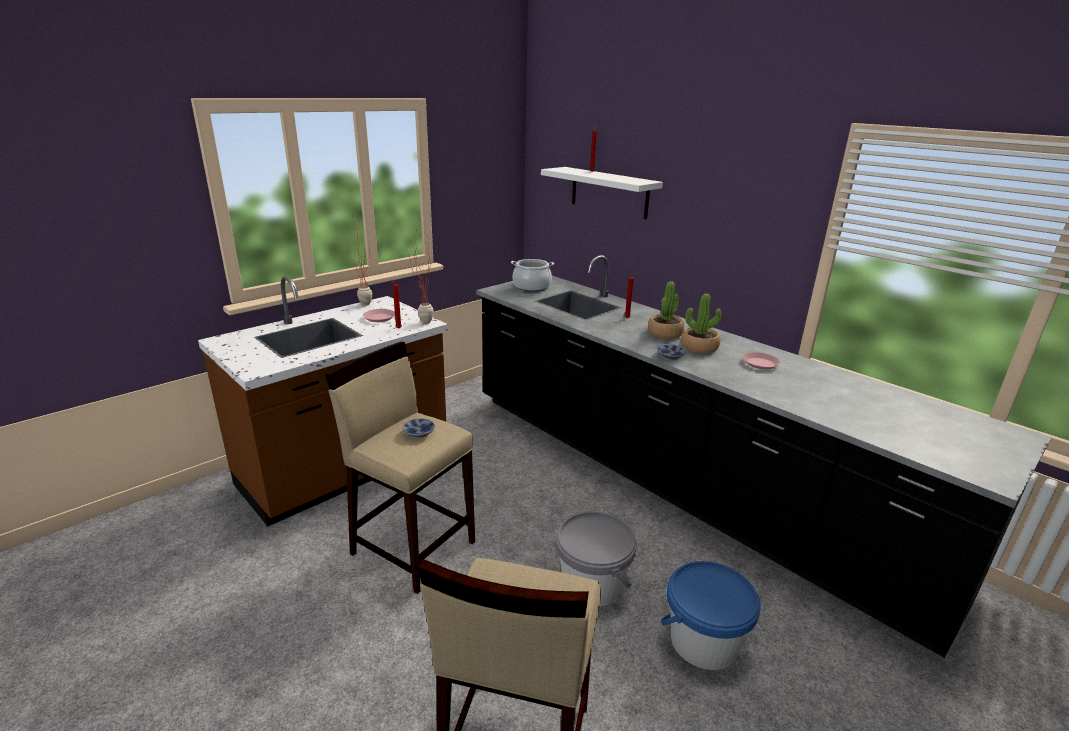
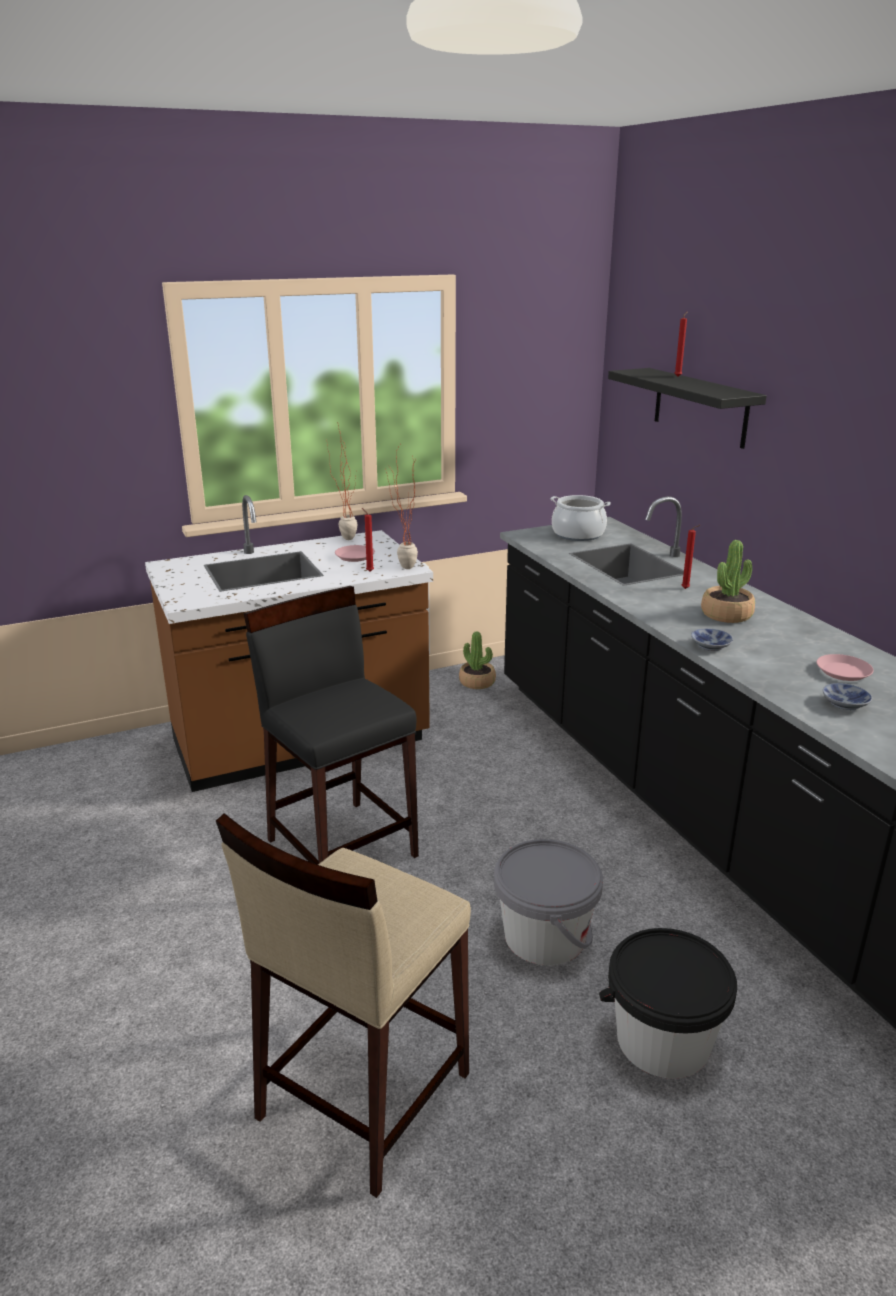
camera: 20 degrees right, 0 degrees up
(413, 546) = (342, 846): beige stool -> black stool
(419, 434) = (349, 702): bowl -> bowl (845, 704)
(609, 192) = (700, 407): white shelf -> black shelf
(699, 347) = (764, 639): potted plant -> potted plant (477, 682)
(703, 641) = (663, 1040): blue bucket -> black bucket

